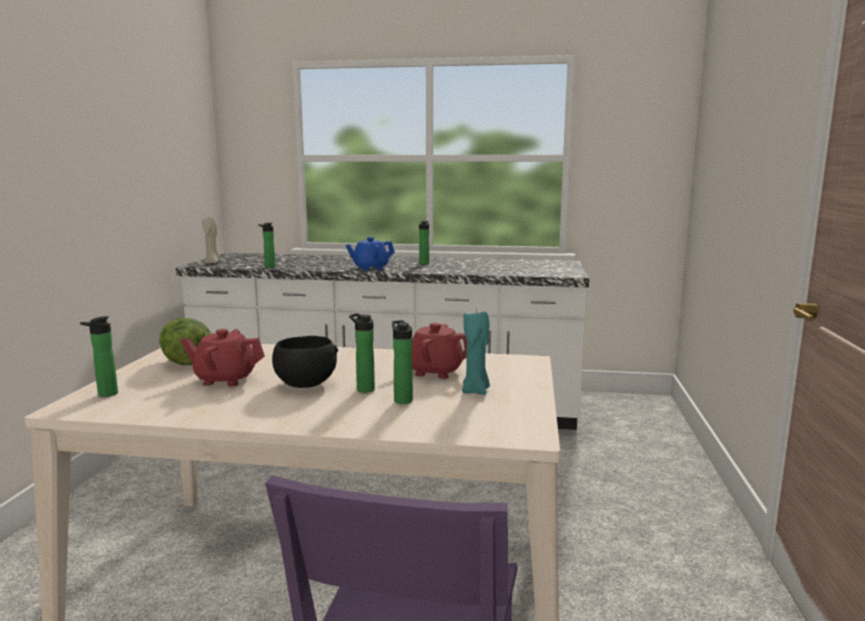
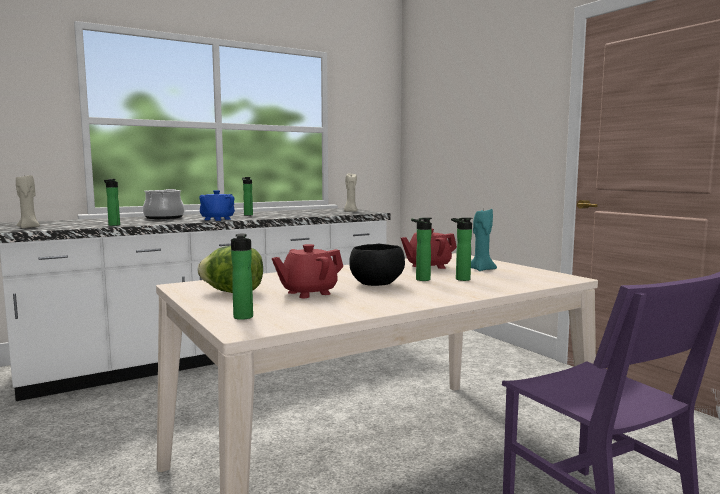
camera: 40 degrees left, 5 degrees down
(343, 259) = (164, 217): none -> cooking pot
(549, 269) = (350, 211): none -> beige candle

